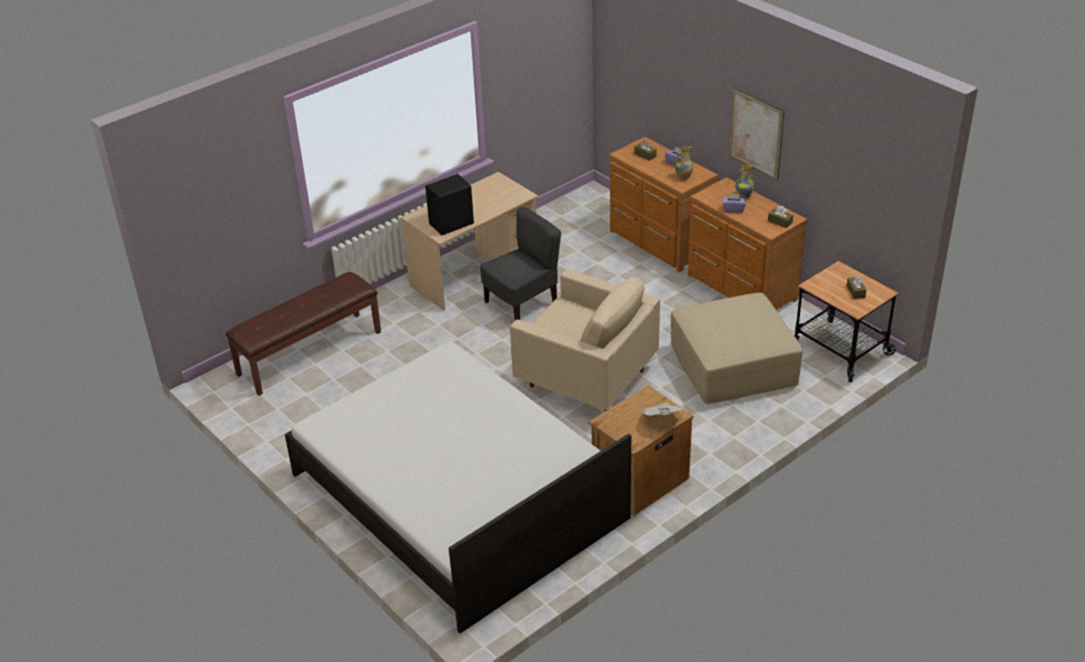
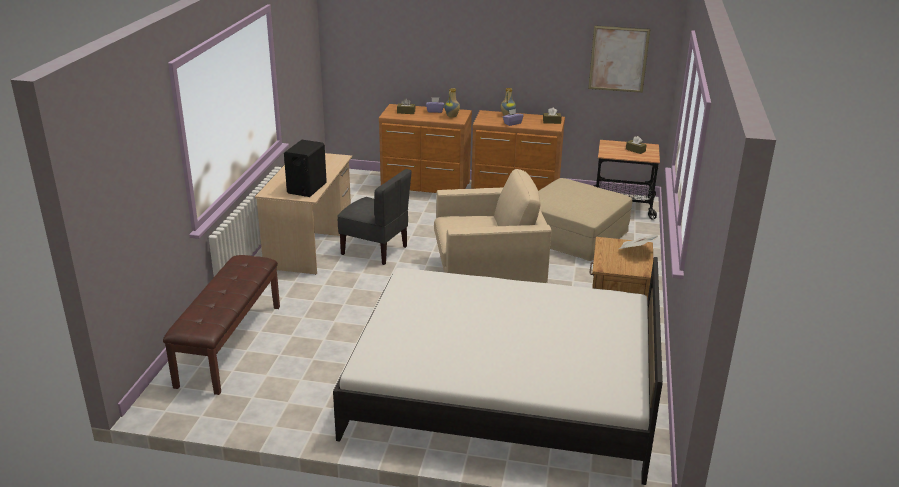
camera: 40 degrees left, 10 degrees down
(522, 304) = (375, 250): grey chair -> grey chair turned 105 degrees clockwise
(756, 134) = (507, 62): picture -> picture (618, 59)

